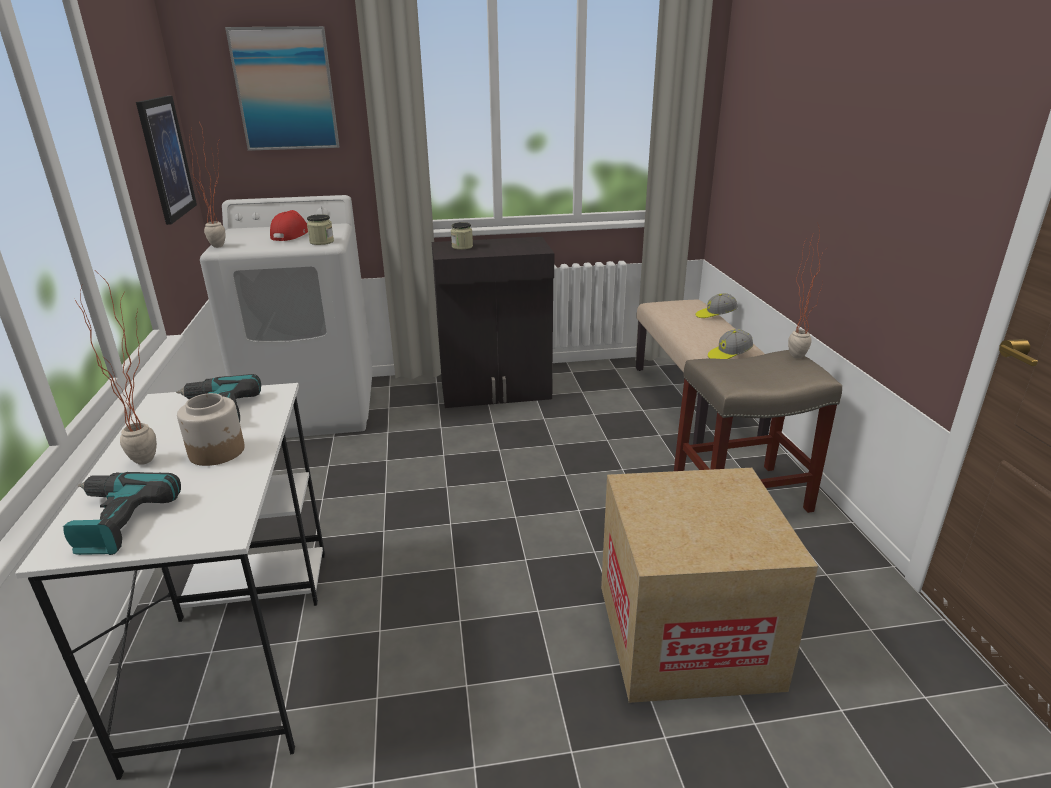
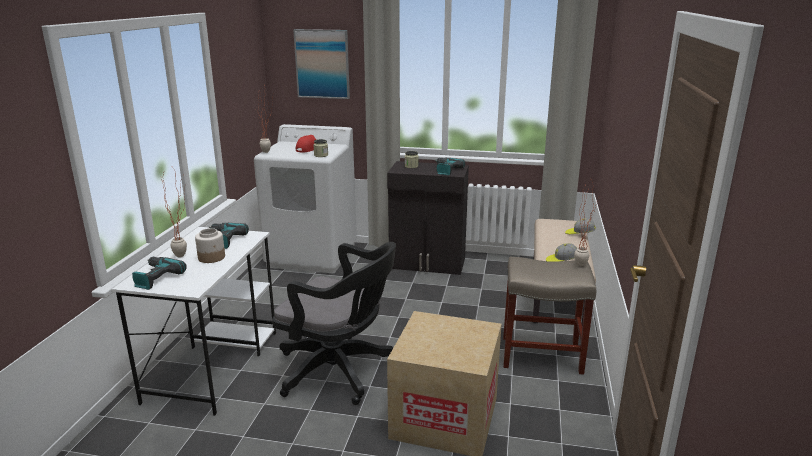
camera: 20 degrees right, 5 degrees down
(166, 158) = (249, 101): picture -> none
(474, 598) = (340, 372): none -> black office chair
(518, 247) = (446, 170): none -> power drill

